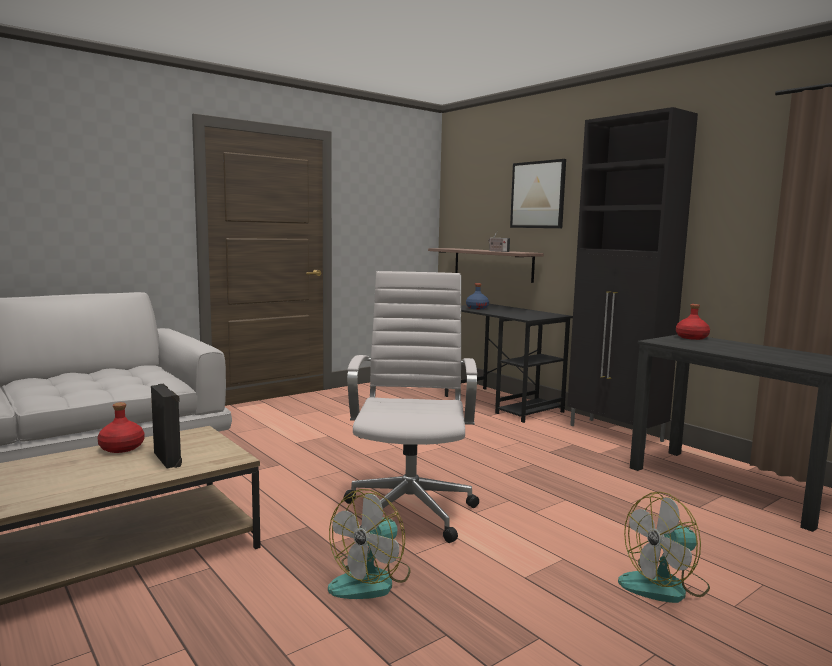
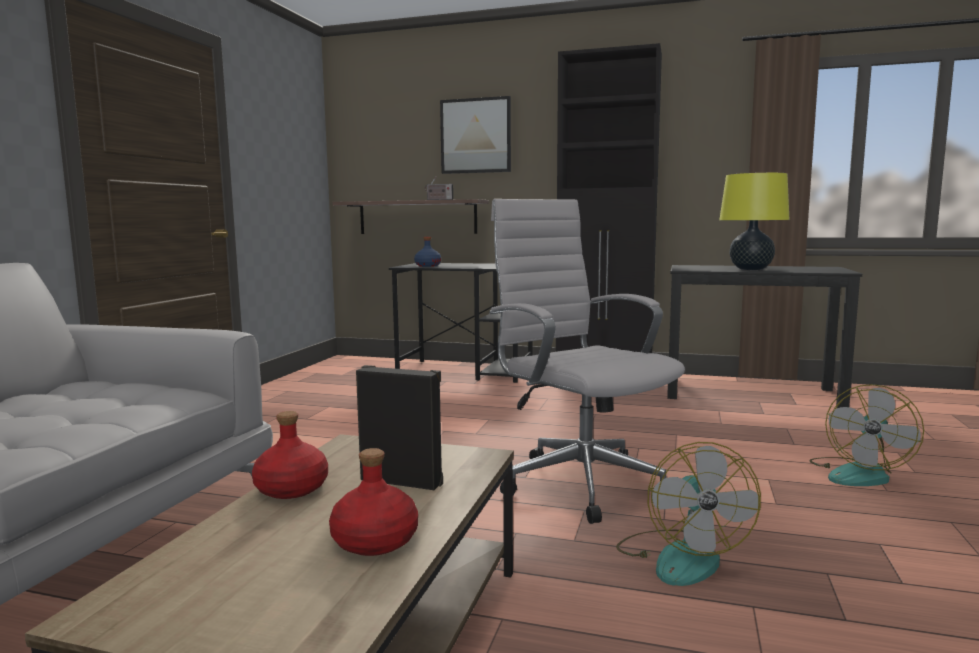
camera: 35 degrees left, 0 degrees up
(691, 337) = (691, 266): red bottle -> red bottle (374, 541)
(732, 350) = (751, 269): none -> yellow table lamp

